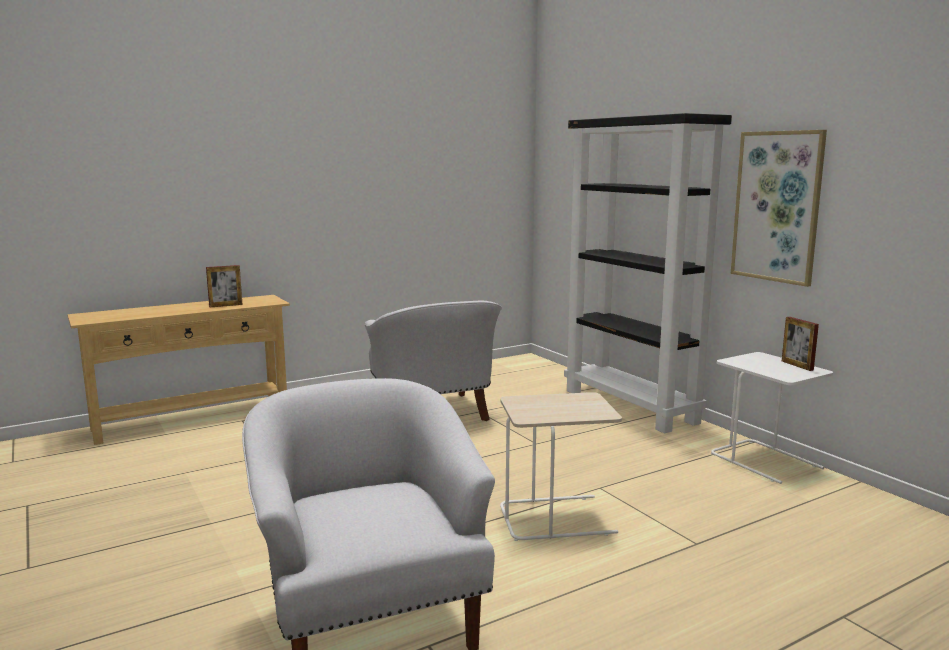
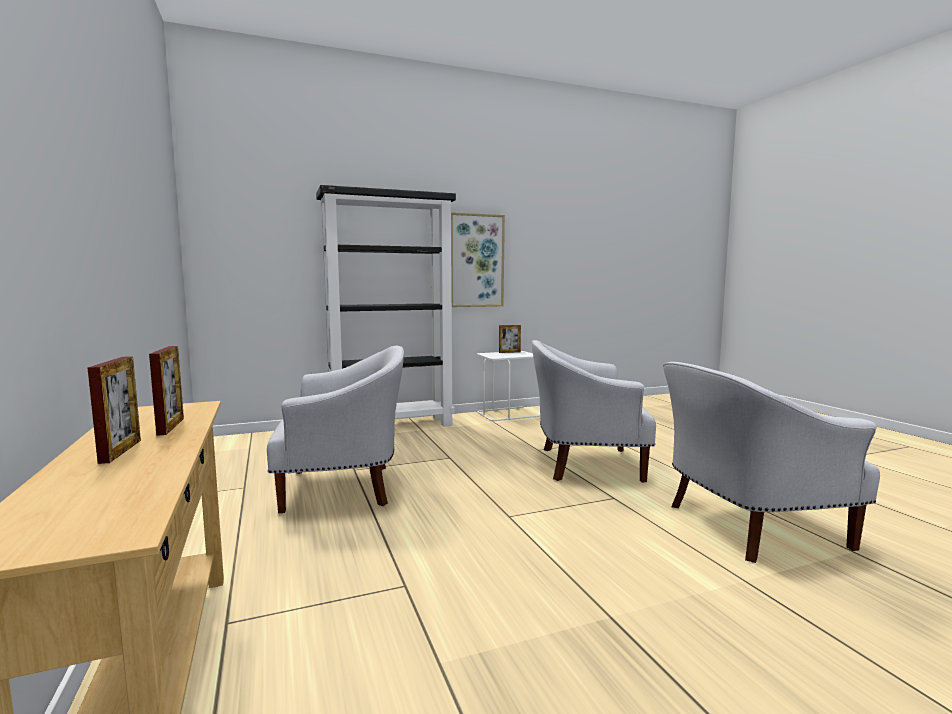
camera: 80 degrees left, 5 degrees down
(184, 307) = (120, 451): none -> picture frame
(557, 518) = (584, 464): beige side table -> white armchair

